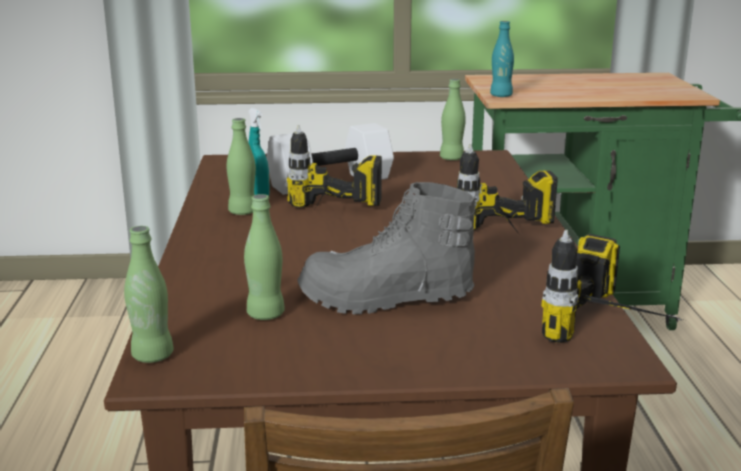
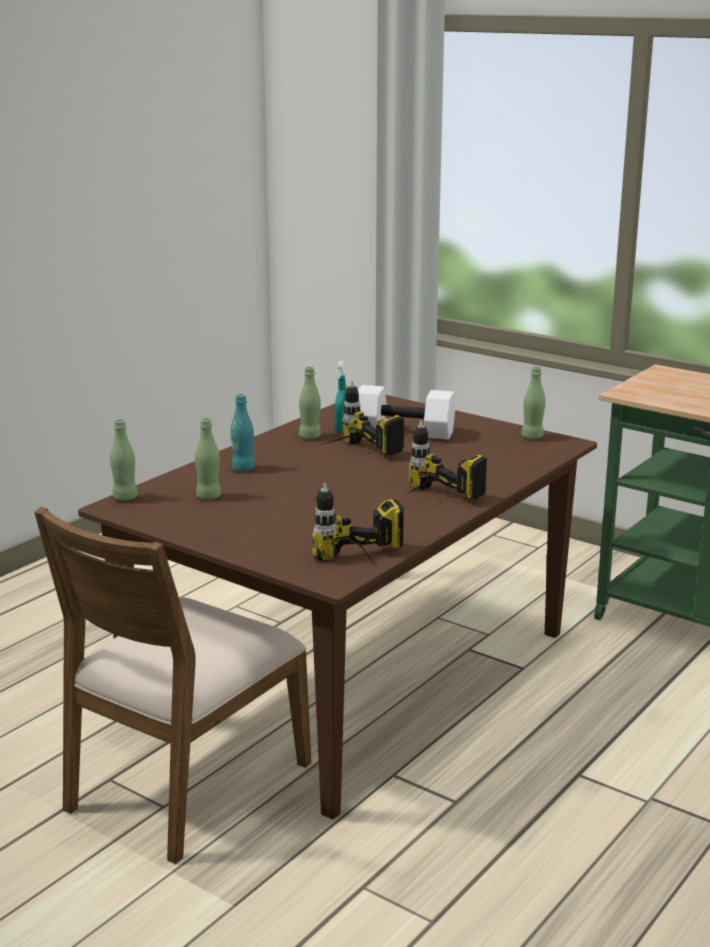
camera: 40 degrees right, 0 degrees up
(386, 299) = (282, 509): grey boot -> none
(501, 96) = (627, 391): turquoise bottle -> turquoise bottle (243, 468)

